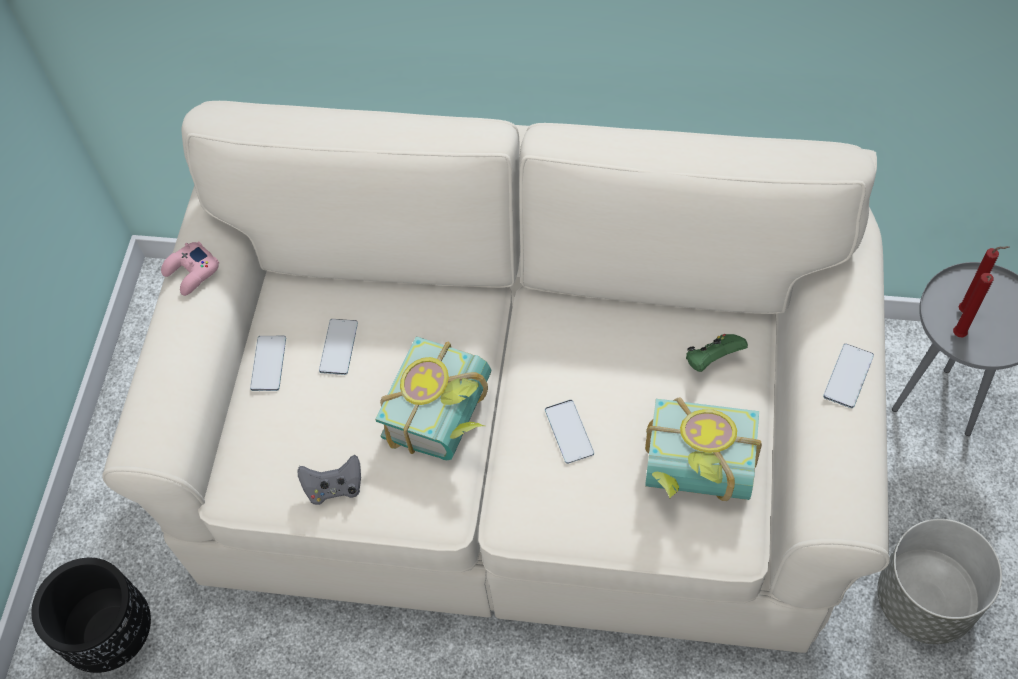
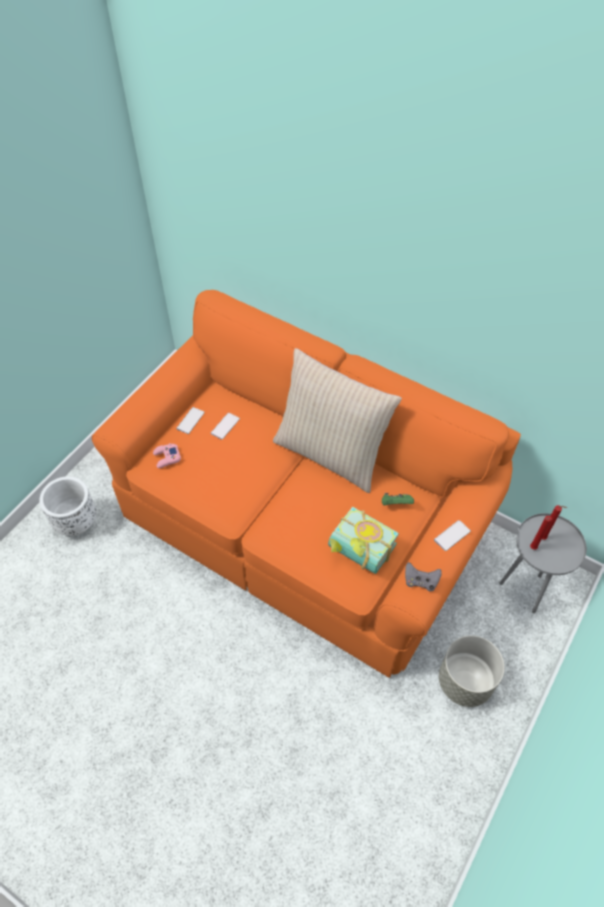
camera: 20 degrees right, 5 degrees down
(112, 634) = (76, 521): black planter -> white planter
(191, 272) = (175, 365): pink game controller -> pink game controller (167, 458)
(334, 487) = (189, 486): grey game controller -> grey game controller (420, 581)
(449, 416) = (257, 477): book -> none
(522, 451) = (303, 522): beige sofa -> orange sofa
(553, 317) = (330, 453): none -> beige pillow
(569, 432) = (308, 507): phone -> none

